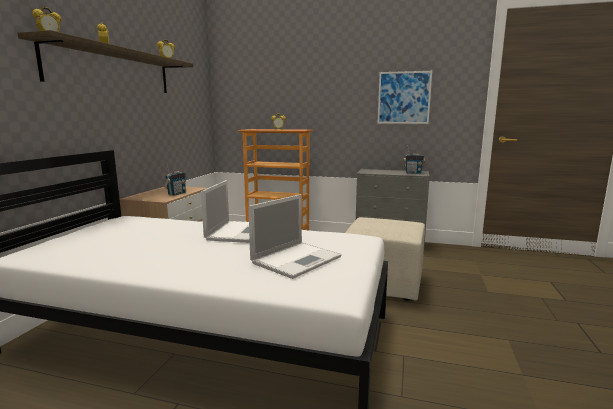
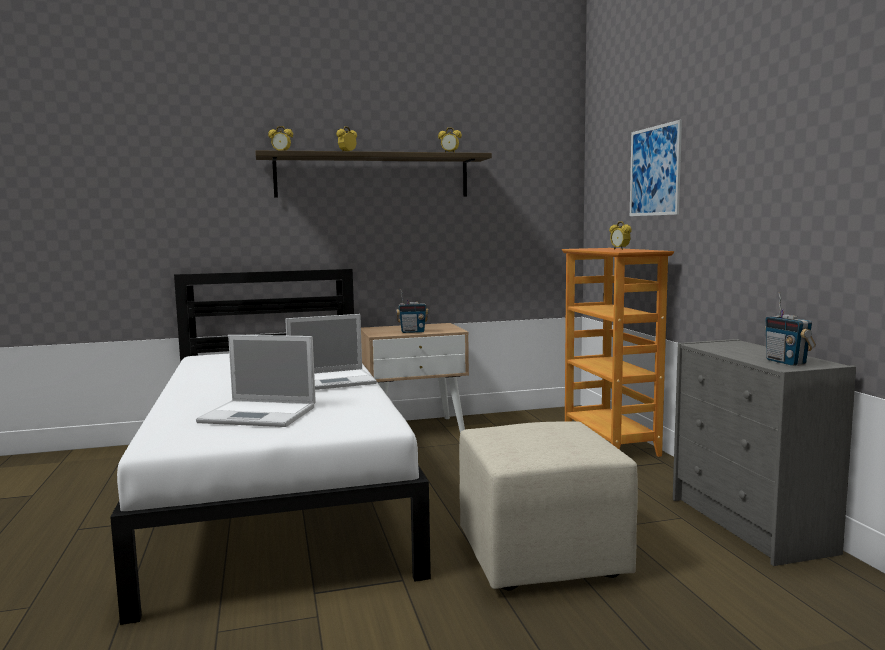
camera: 60 degrees right, 5 degrees down
(404, 97) = (816, 179): picture -> picture (655, 171)

